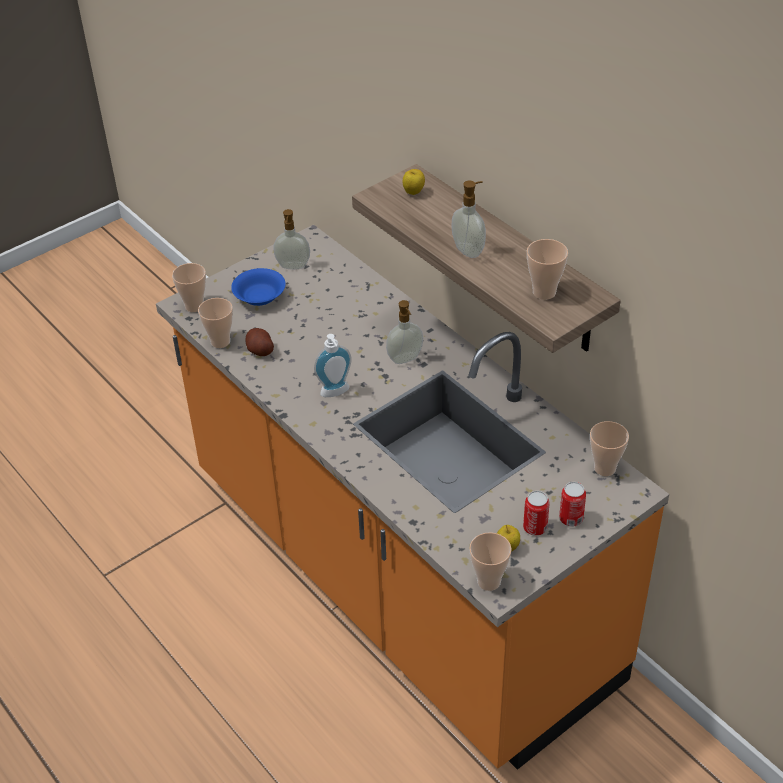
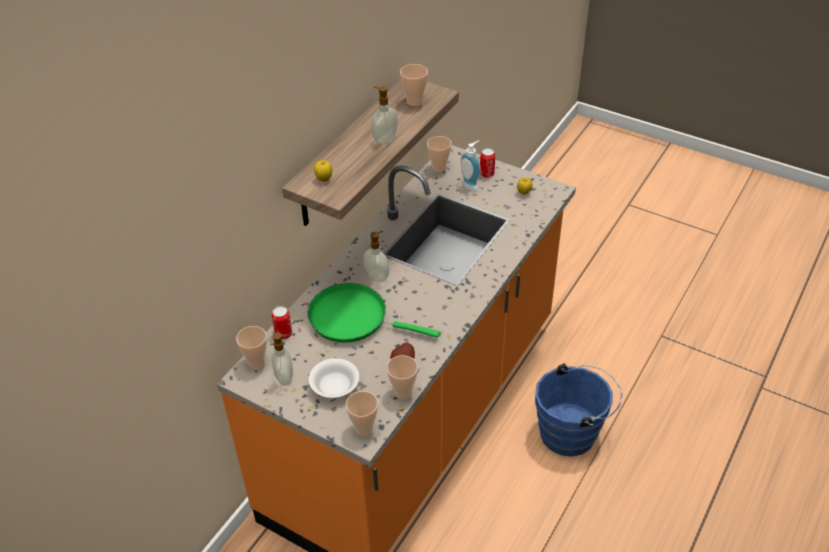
camera: 110 degrees left, 0 degrees up
(260, 297) = (335, 386): blue bowl -> white bowl
(296, 738) = (572, 433): none -> blue bucket
(336, 393) = (431, 303): soap dispenser -> soap dispenser (471, 185)
(347, 327) = (354, 318): none -> green frying pan
(488, 581) = (553, 195): cup -> cup (256, 362)
(535, 527) = (502, 185): can -> can (283, 333)

